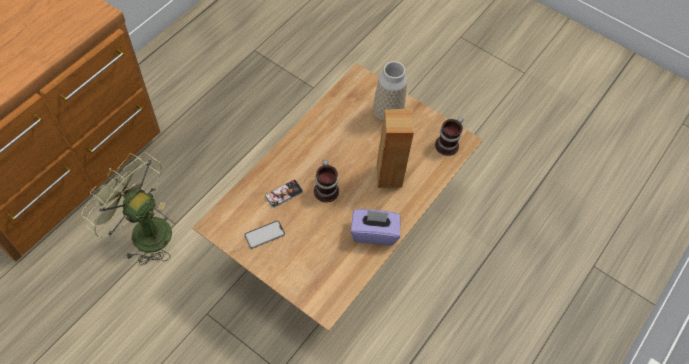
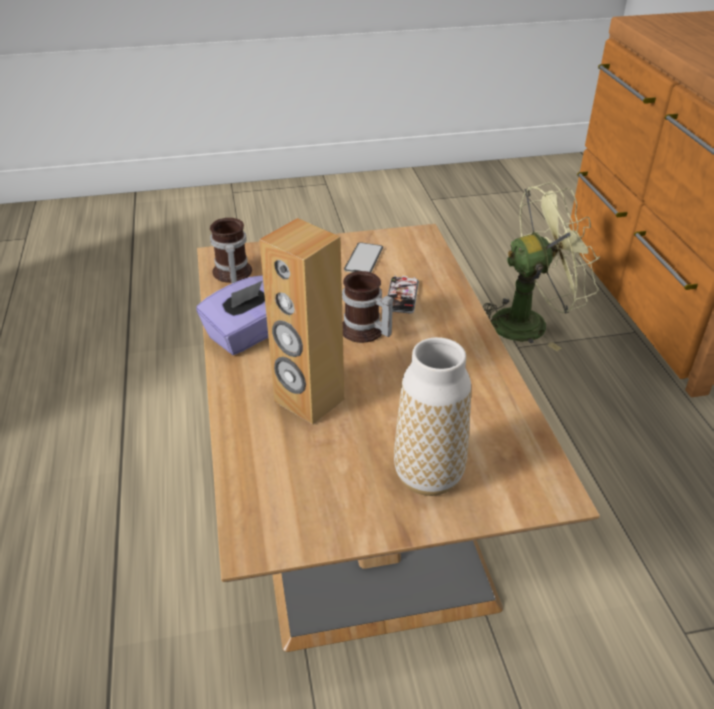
camera: 135 degrees right, 20 degrees down
(449, 144) = (273, 515): mug -> mug (230, 274)

